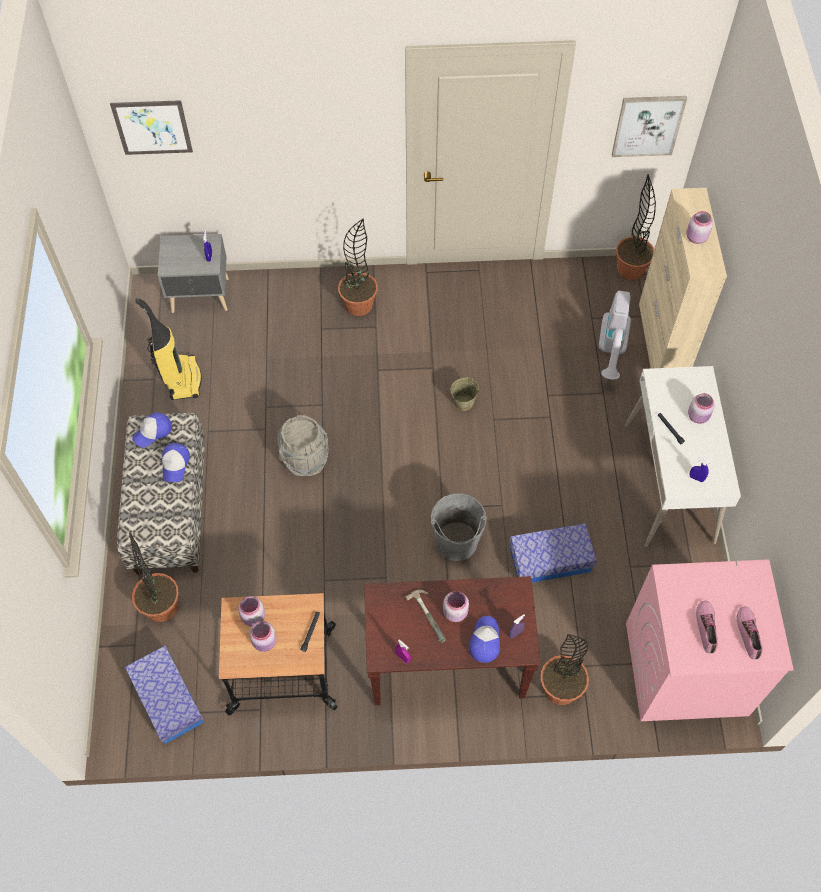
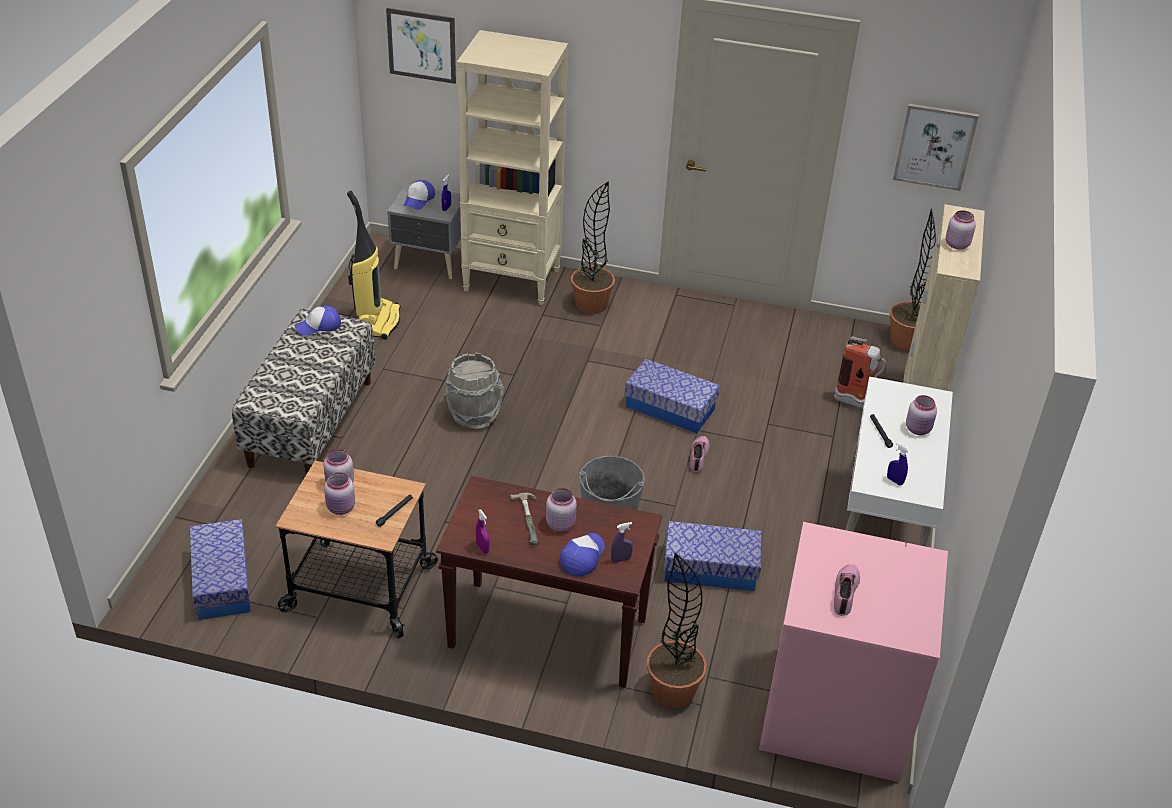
camera: 15 degrees right, 20 degrees down
(161, 606) = (258, 500): potted plant -> none
(175, 464) = (328, 356): cap -> cap (419, 200)
(281, 296) = (513, 280): none -> beige bookcase
(464, 402) = (670, 408): beige bucket -> storage box
(612, 351) = (857, 403): vacuum cleaner -> fire extinguisher
(749, 634) = (896, 610): shoe -> shoe (699, 456)

